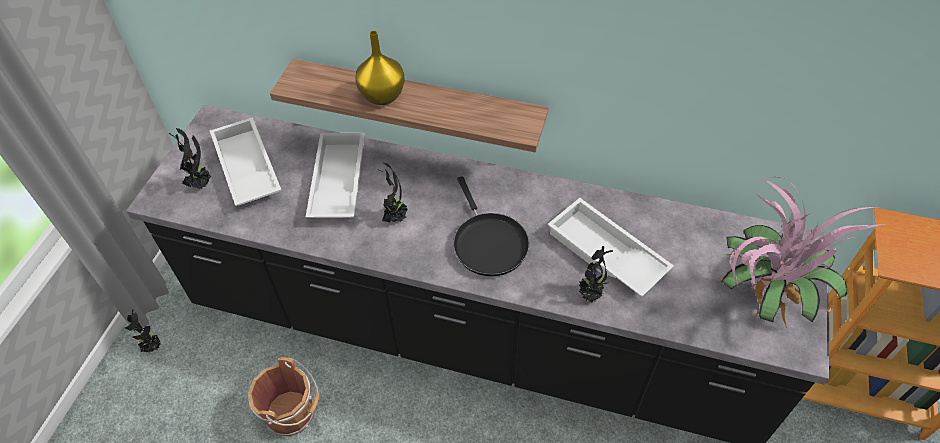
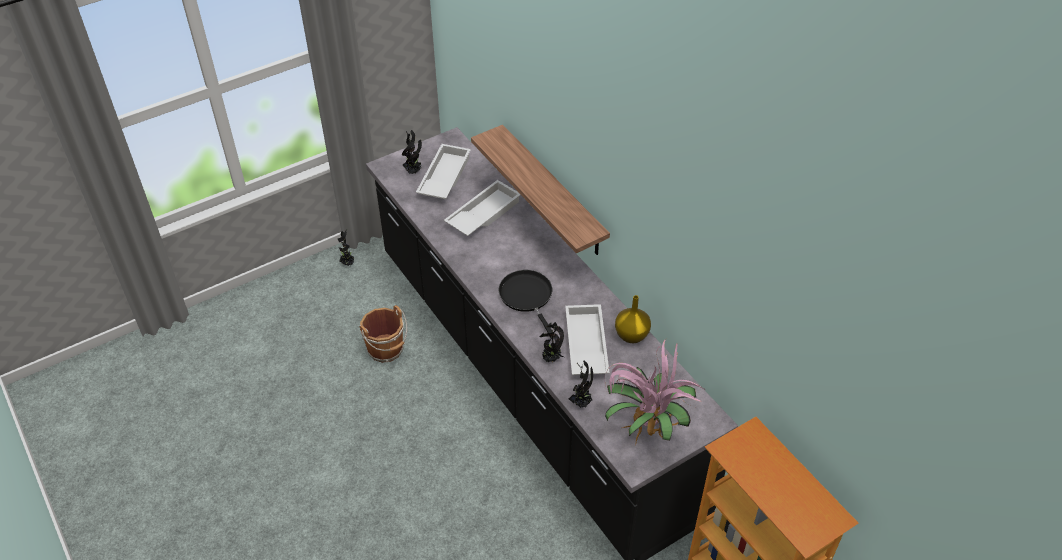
camera: 40 degrees right, 5 degrees down
(382, 97) = (525, 173): yellow vase -> yellow vase (631, 336)
(395, 217) = (493, 251): potted plant -> potted plant (581, 402)
(488, 243) = (527, 297): black frying pan -> black frying pan turned 135 degrees clockwise

